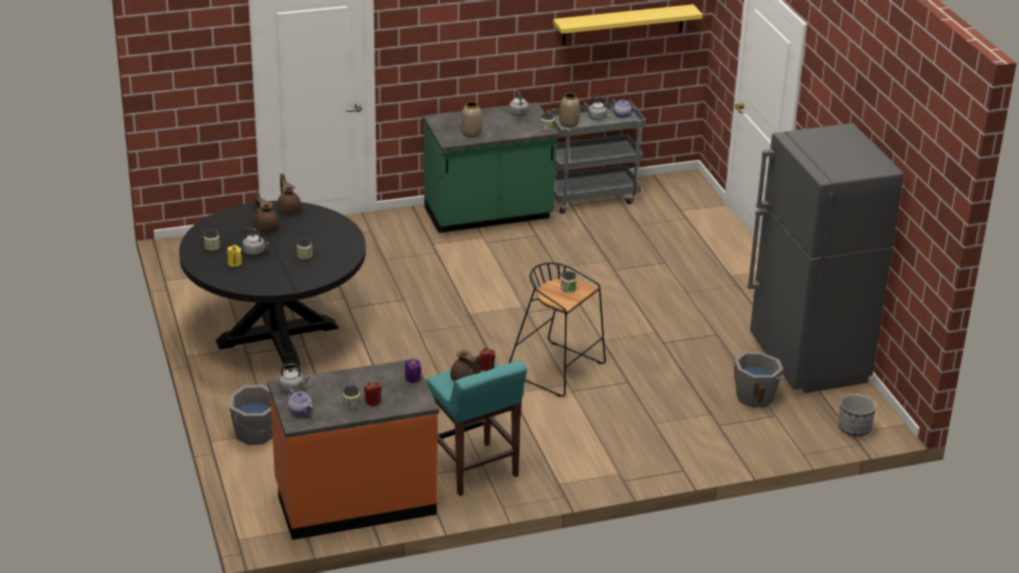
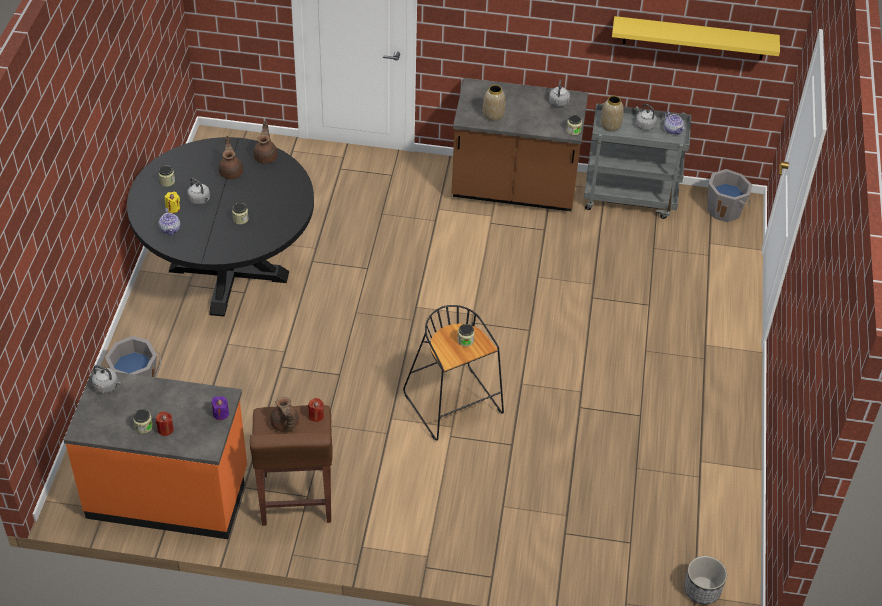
camera: 25 degrees right, 15 degrees up
(300, 411) = (94, 418): teapot -> teapot (170, 229)
(474, 470) = (296, 499): turquoise stool -> brown stool
(488, 215) = (514, 190): green counter -> brown counter
(755, 396) = (626, 509): grey bucket -> grey bucket (725, 210)
(808, 362) = (711, 485): grey fridge -> none

